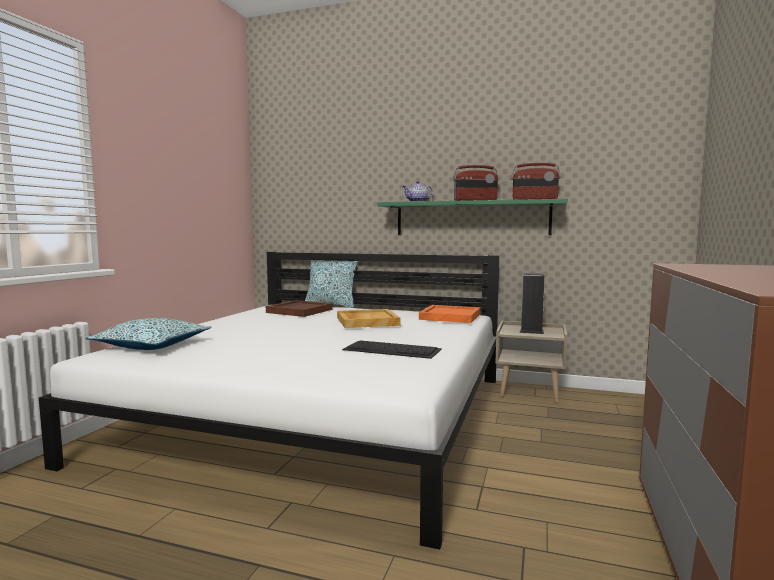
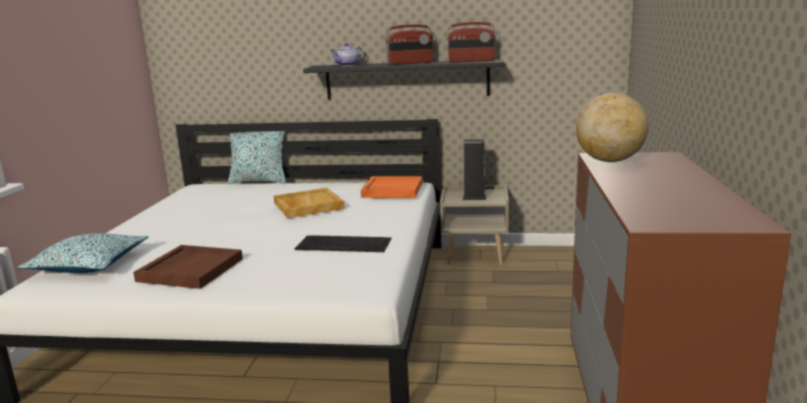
camera: 10 degrees left, 10 degrees up
(299, 311) = (227, 194): brown tray -> brown tray (190, 269)
(471, 218) = (406, 80): green shelf -> black shelf
(695, 266) = (609, 161): none -> globe

